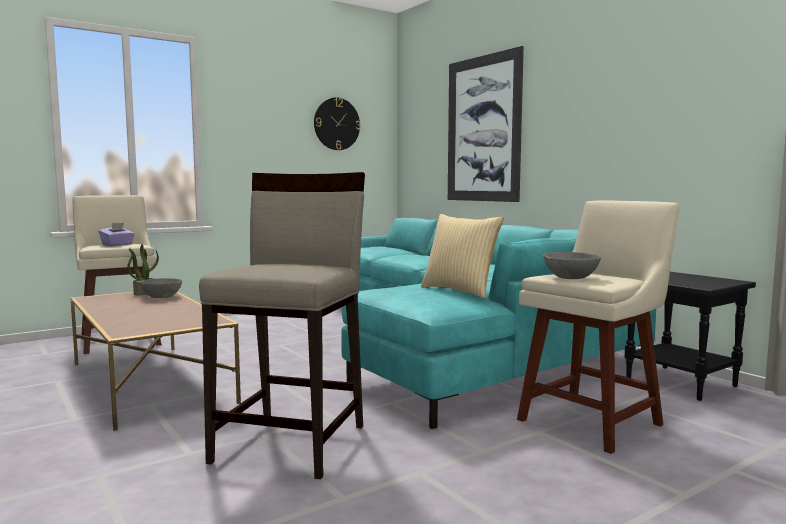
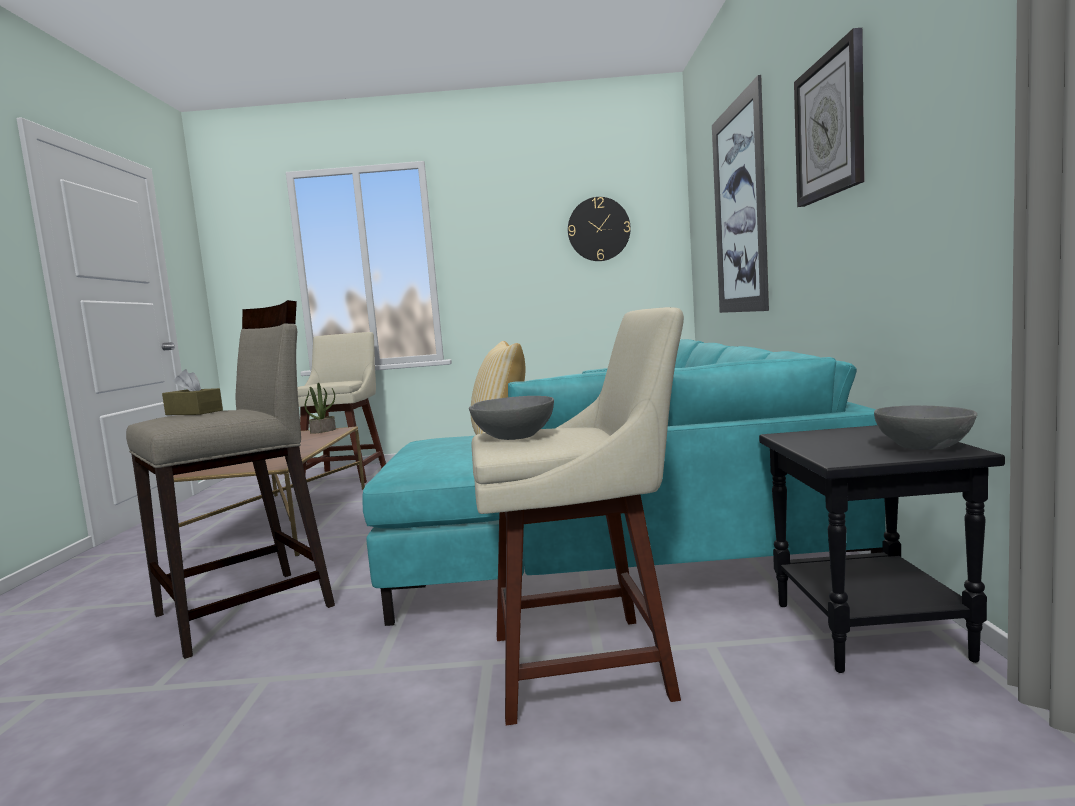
camera: 35 degrees right, 0 degrees up
(117, 245) = (331, 382): purple tissue box -> none
(161, 297) = (321, 436): grey bowl -> grey bowl (923, 447)
(264, 265) = (194, 412): none -> brown tissue box
(605, 96) = (830, 127): none -> wall clock

